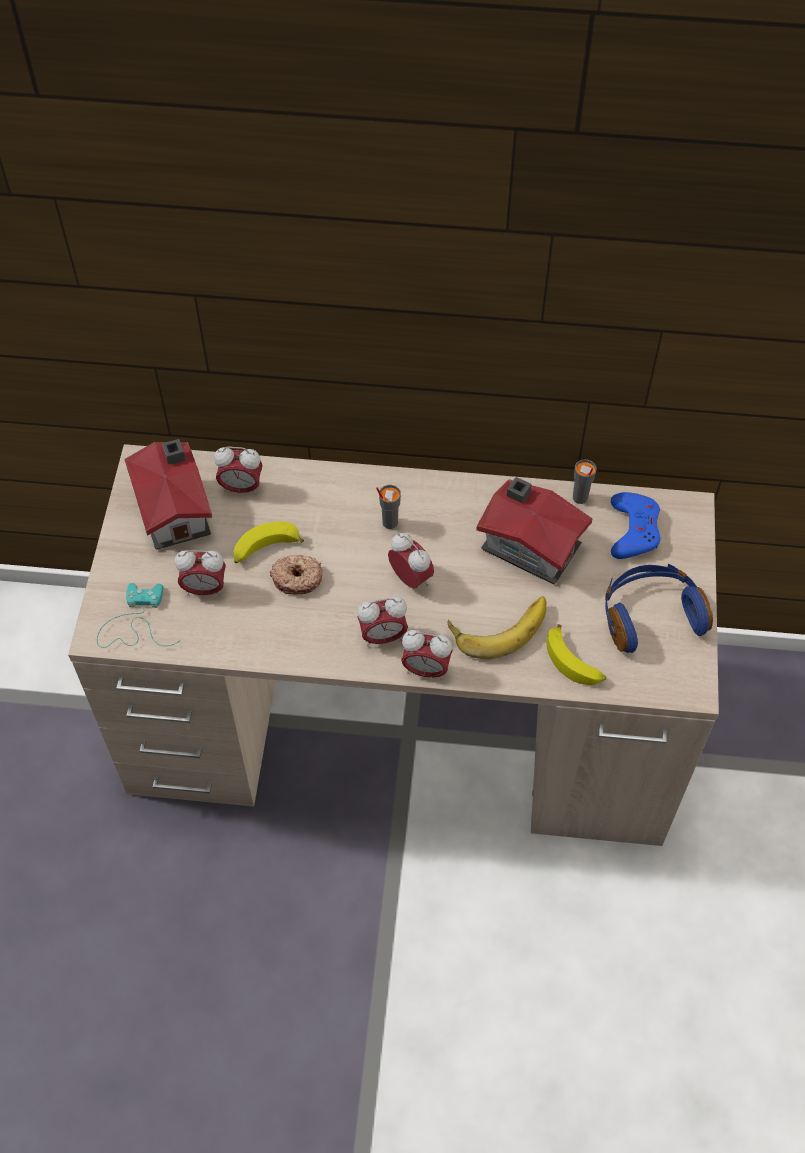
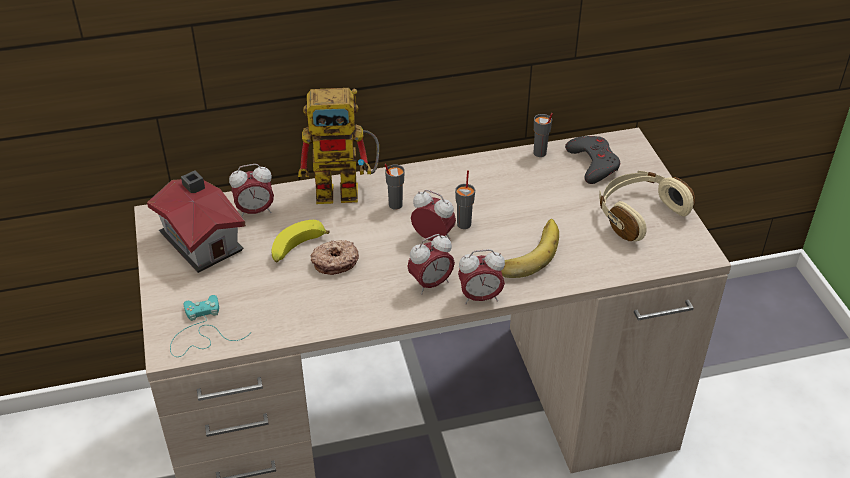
camera: 20 degrees left, 15 degrees down
(204, 589) = (255, 290): alarm clock -> none
(348, 487) = (347, 189): none -> toy robot
(452, 570) = (464, 224): none -> grey cup
(530, 544) = (518, 192): toy house -> none
(574, 662) = (598, 260): banana -> none
(633, 530) = (593, 163): blue game controller -> grey game controller
(650, 615) = (639, 214): blue headphones -> beige headphones

